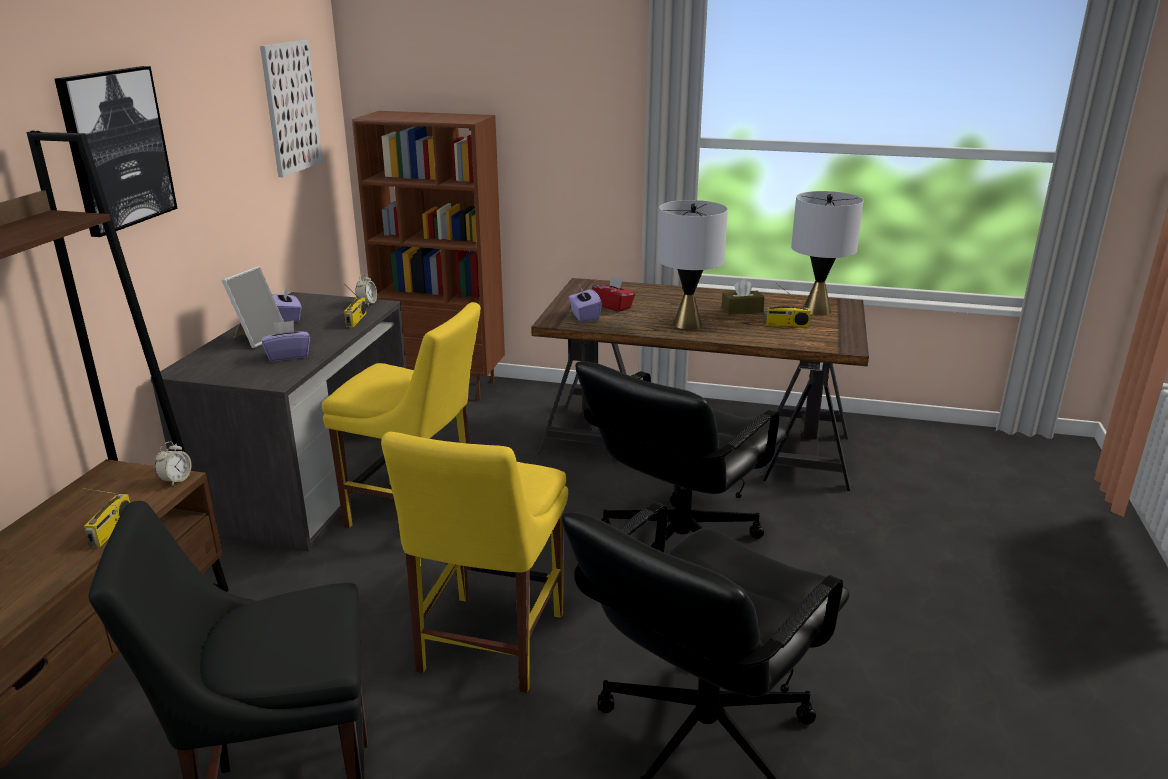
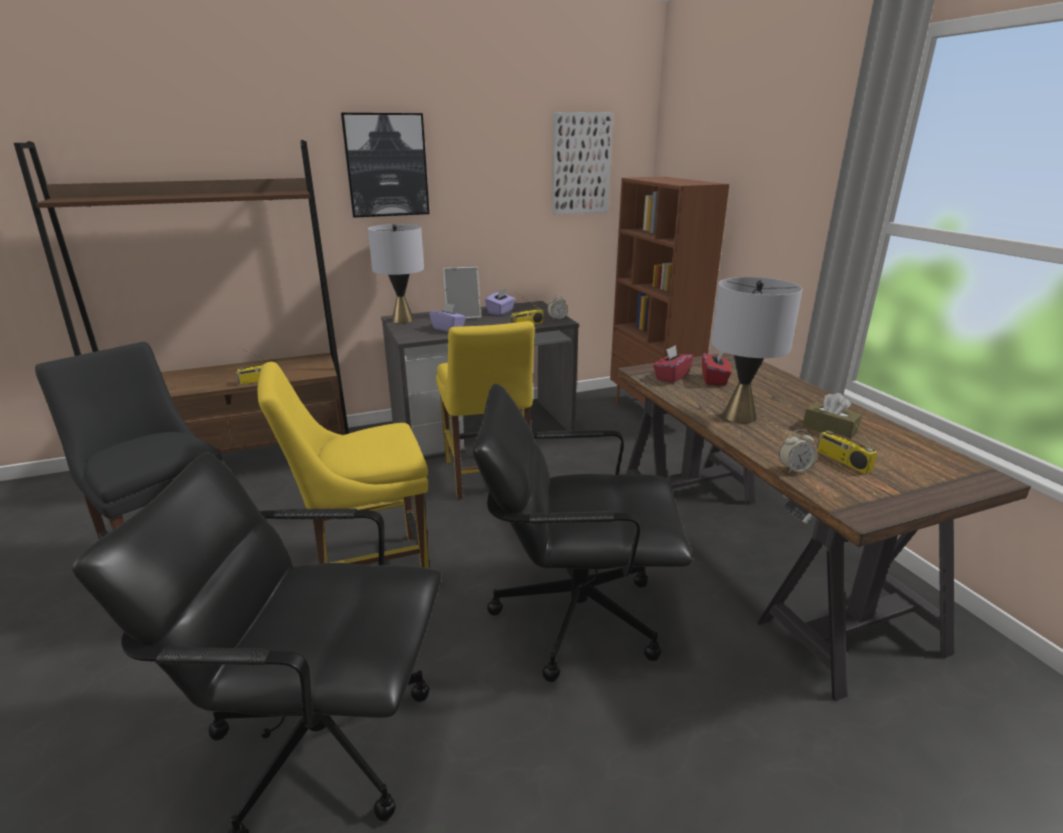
camera: 55 degrees right, 0 degrees up
(176, 480) = (321, 373): alarm clock -> alarm clock (794, 469)
(584, 316) = (671, 377): purple tissue box -> red tissue box
(817, 310) = (922, 467): grey table lamp -> grey table lamp (402, 320)

